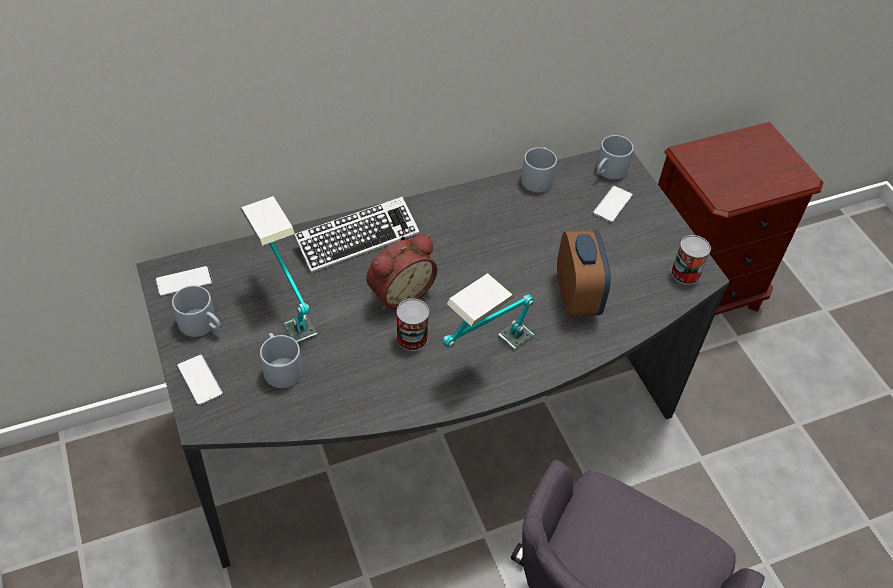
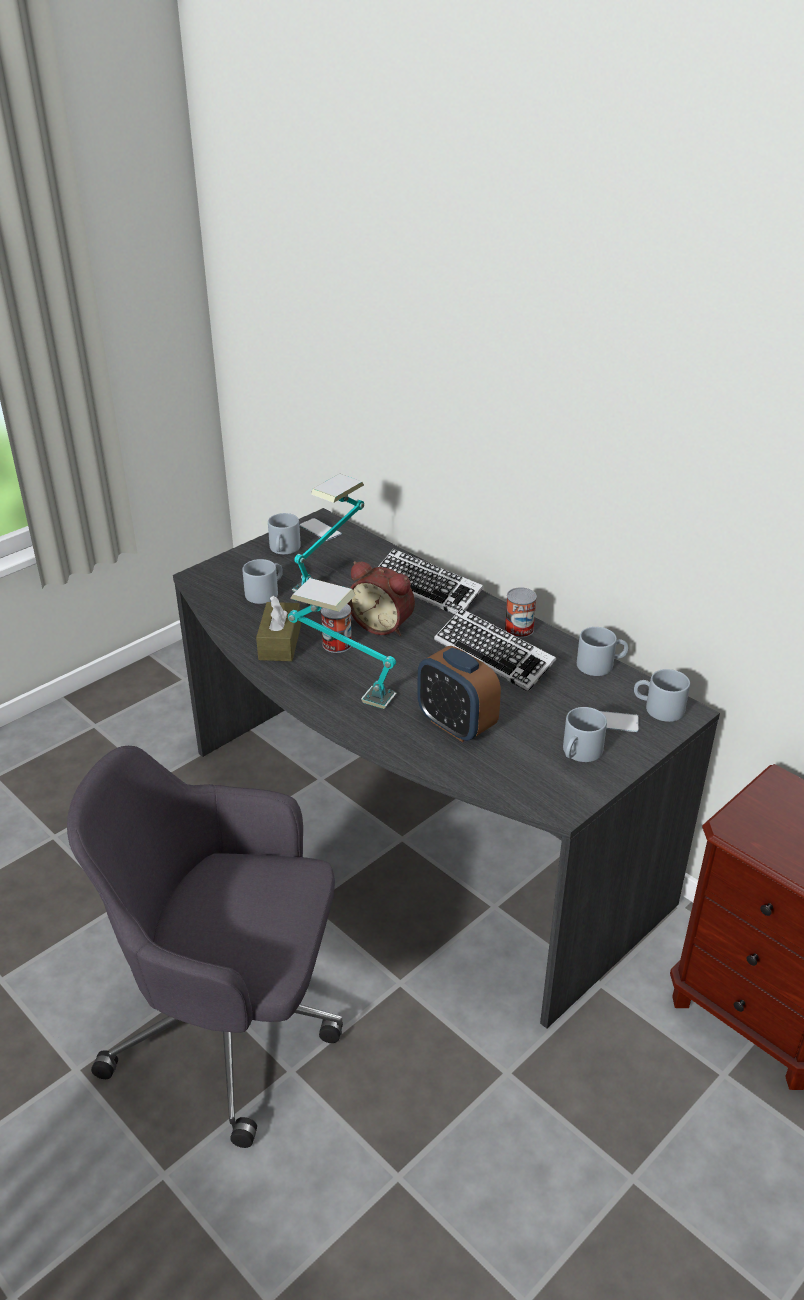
camera: 70 degrees right, 15 degrees down
(199, 379) = (233, 563): phone -> none
(383, 383) = (280, 642): none -> brown tissue box
(491, 235) = (493, 656): none -> keyboard
(577, 297) = (456, 725): alarm clock -> alarm clock turned 75 degrees clockwise
(644, 237) = (580, 753): none -> grey mug
(685, 273) = (552, 794): can -> can (519, 629)

